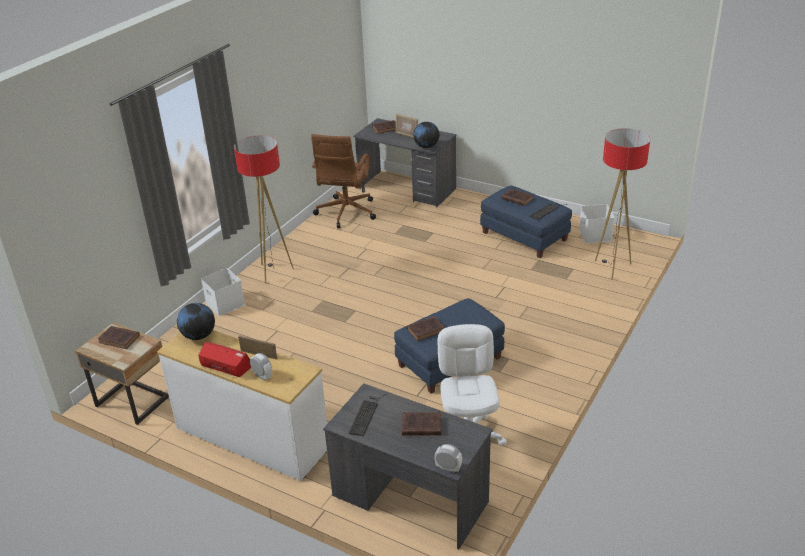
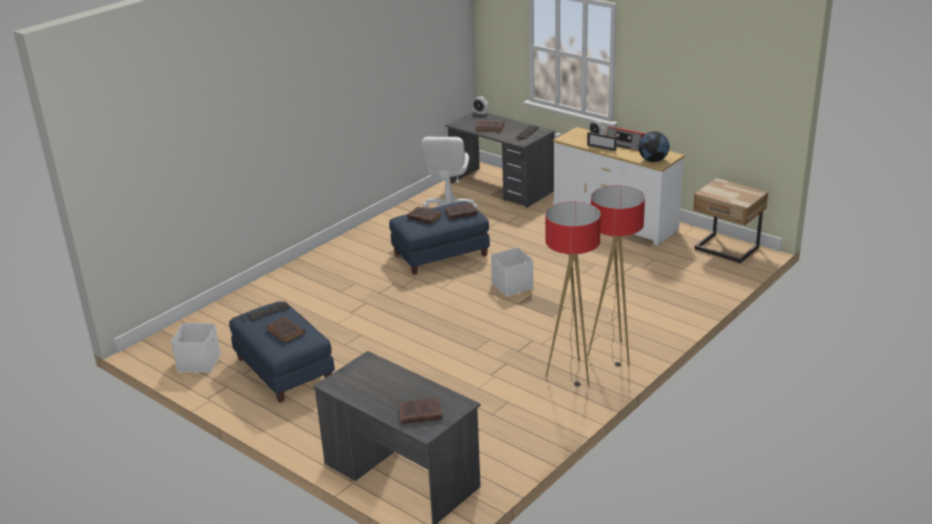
camera: 170 degrees left, 5 degrees down
(120, 339) = (731, 195): brown book -> brown book (423, 217)
(224, 303) = (665, 323): white storage box -> white storage box (513, 285)
(345, 213) = (509, 437): brown office chair -> none
(407, 135) = (392, 391): picture frame -> none
(426, 146) = (372, 364): globe -> none
(612, 268) = (220, 321): floor lamp -> floor lamp (571, 374)

